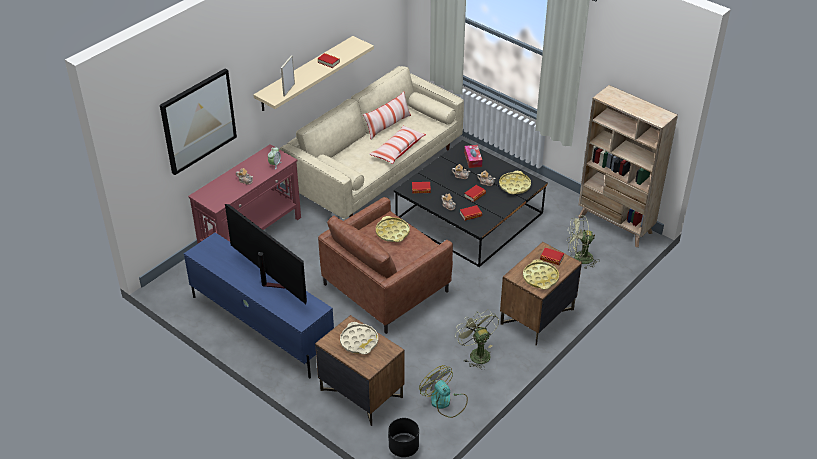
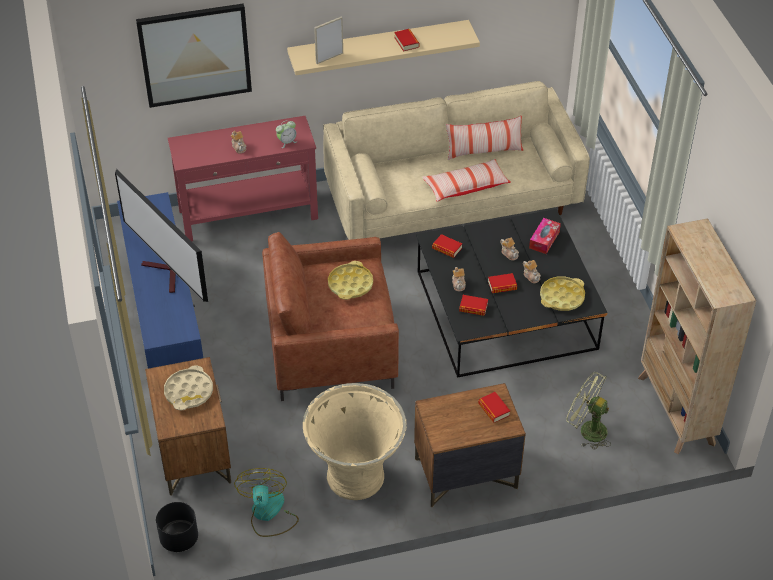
camera: 35 degrees right, 5 degrees up
(268, 280) = (167, 274): television -> television turned 150 degrees clockwise
(476, 353) = (355, 478): green fan -> beige planter
(540, 278) = (456, 426): yellow tray -> none

